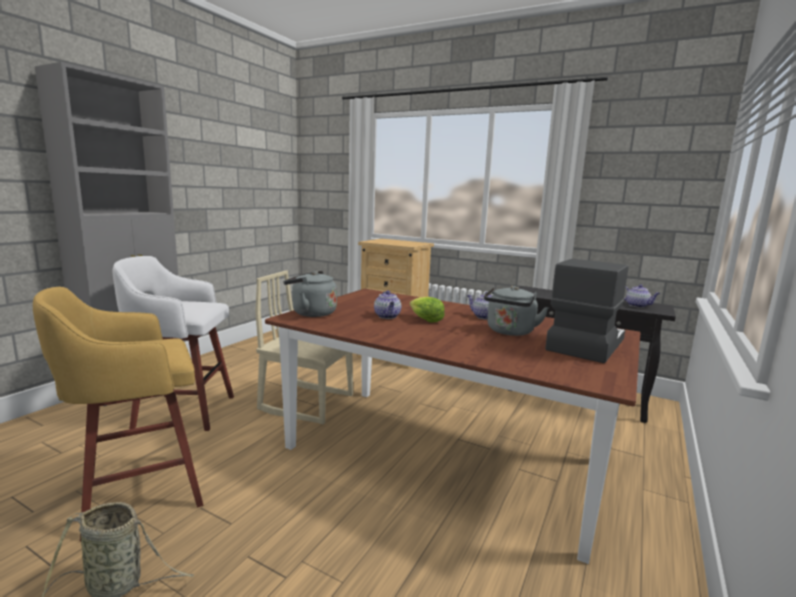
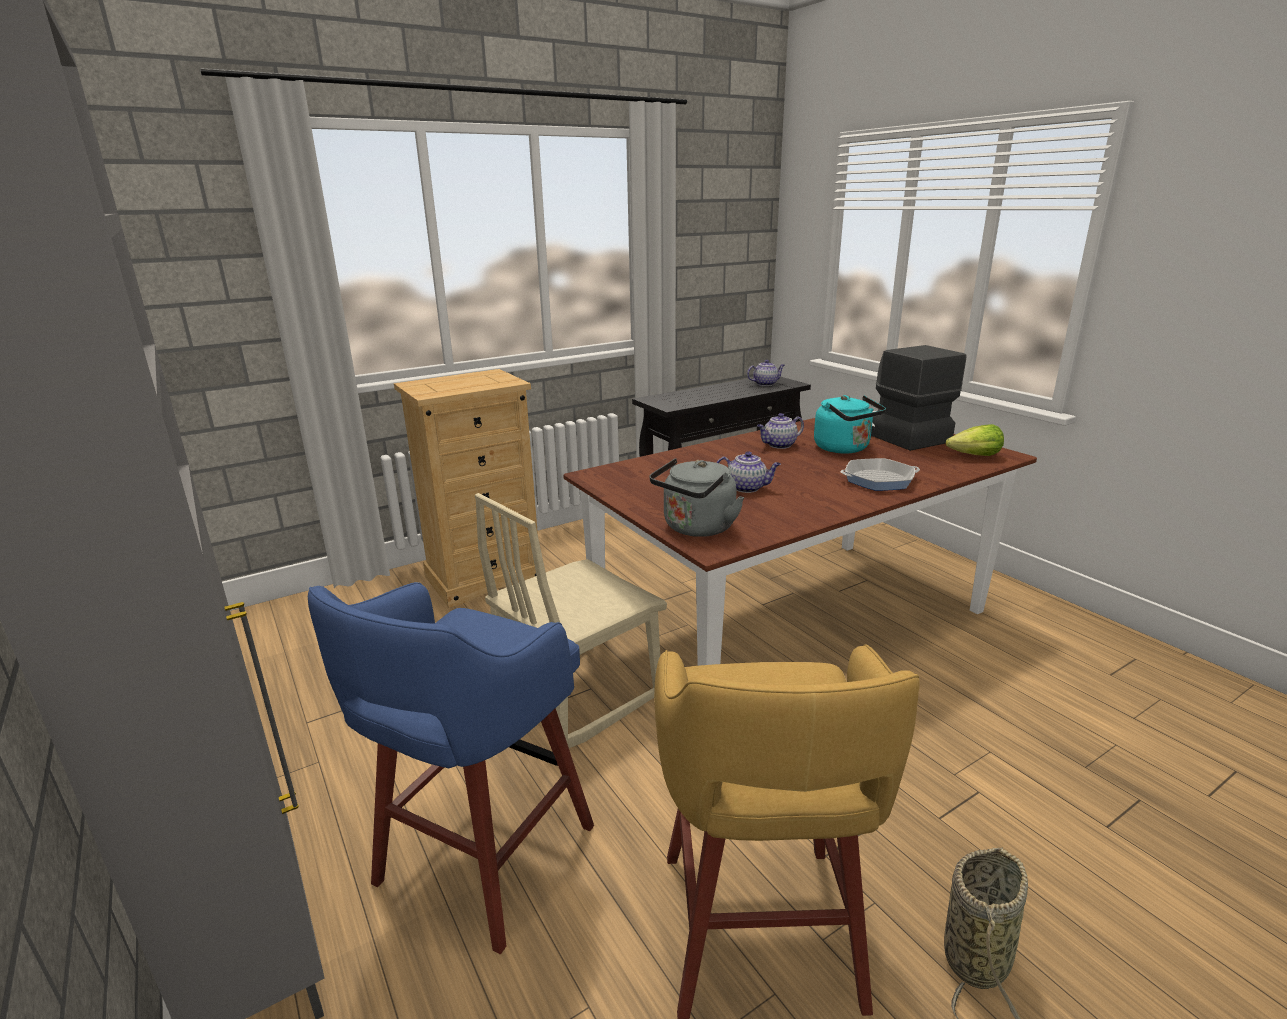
camera: 60 degrees left, 10 degrees up
(182, 411) = (481, 859): white stool -> blue stool
(425, 320) = (775, 473): lettuce -> lettuce (975, 456)
(452, 344) = (879, 480): none -> frying pan
(510, 332) = (844, 449): grey kettle -> turquoise kettle

